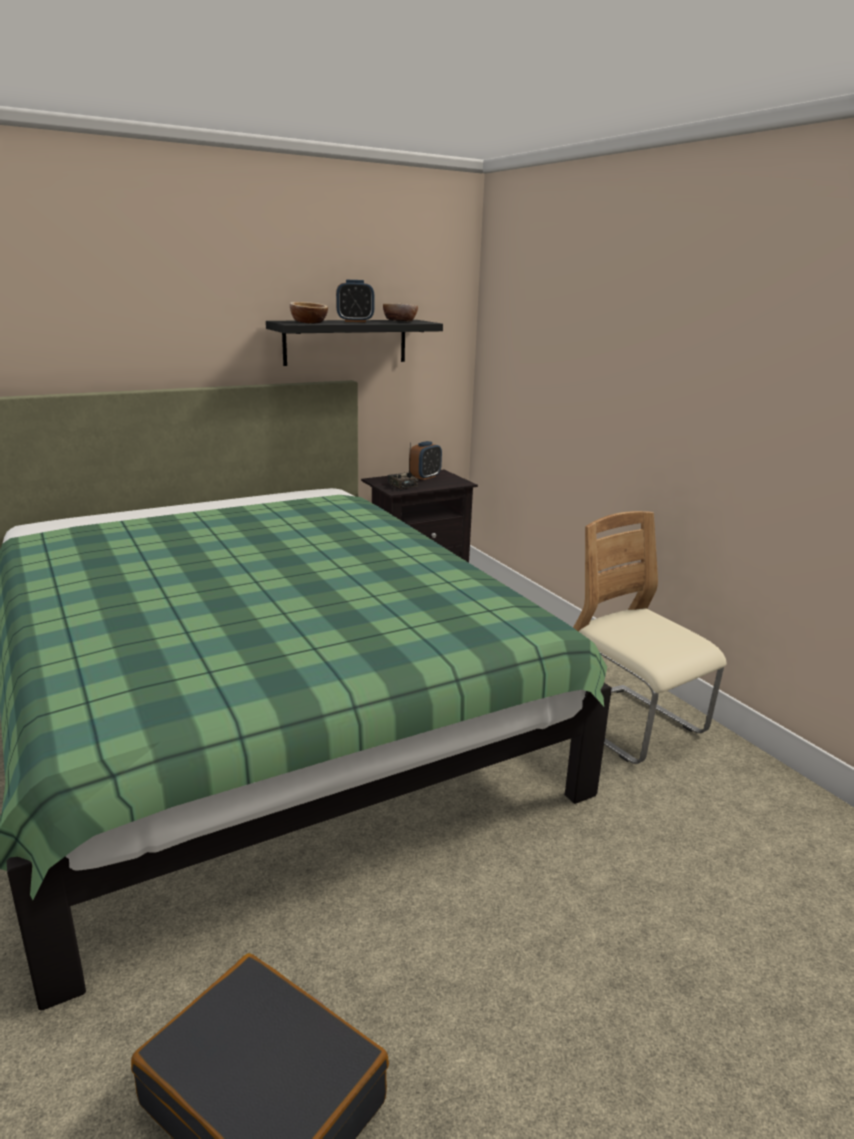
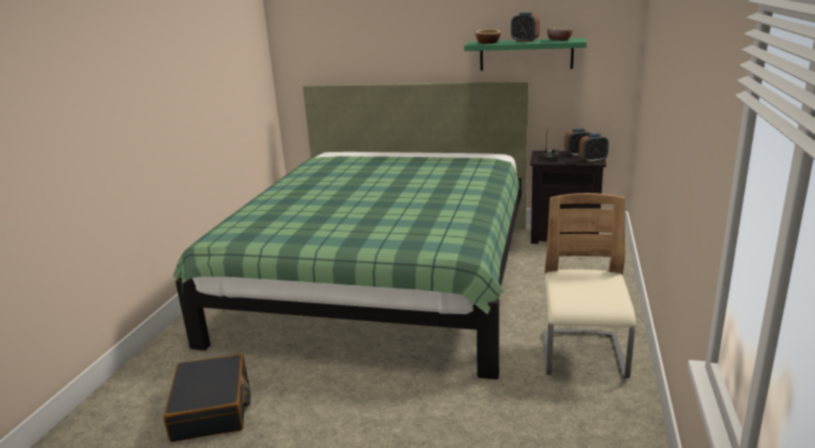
camera: 45 degrees right, 0 degrees up
(345, 342) = (526, 54): black shelf -> green shelf
(455, 481) = (593, 160): none -> alarm clock

